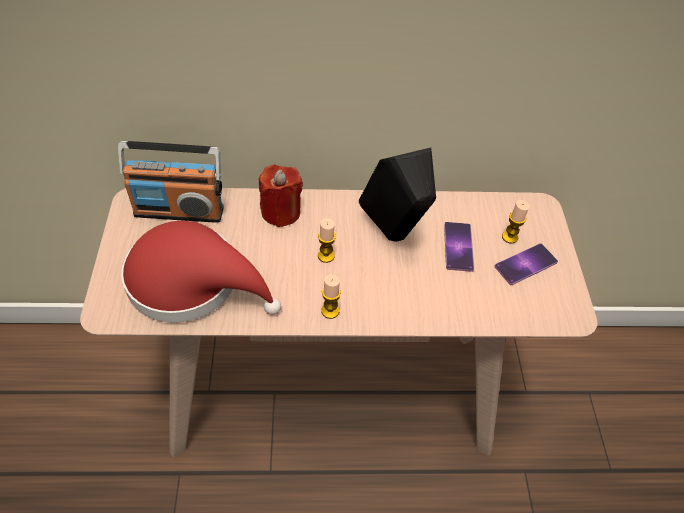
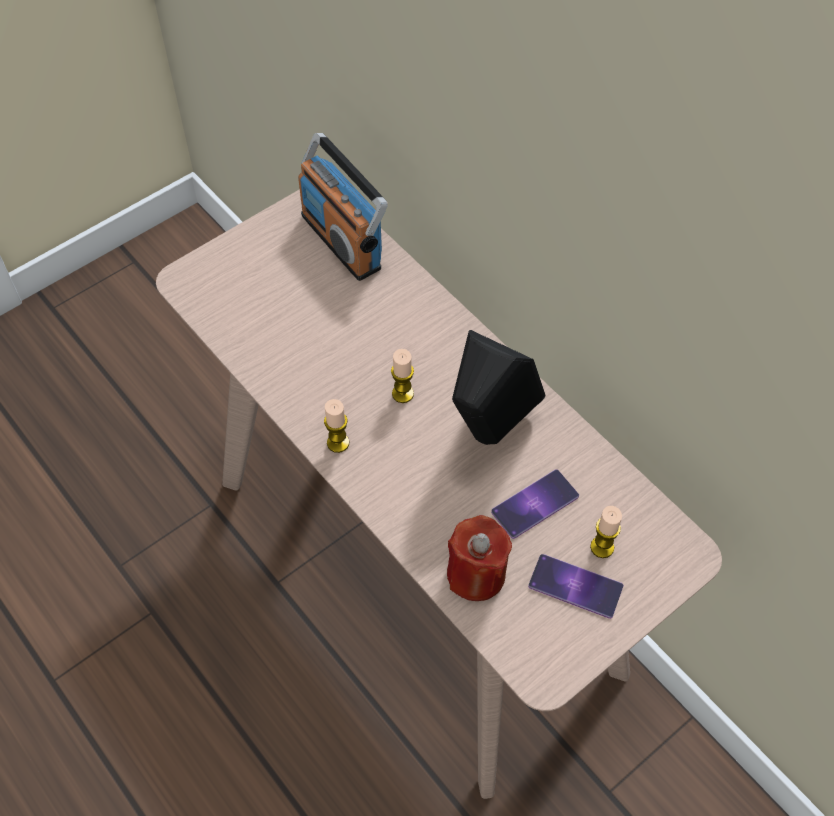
camera: 55 degrees right, 5 degrees up
(192, 282) = (271, 313): red hat -> none
(281, 212) = (422, 318): red candle -> red candle (476, 574)

